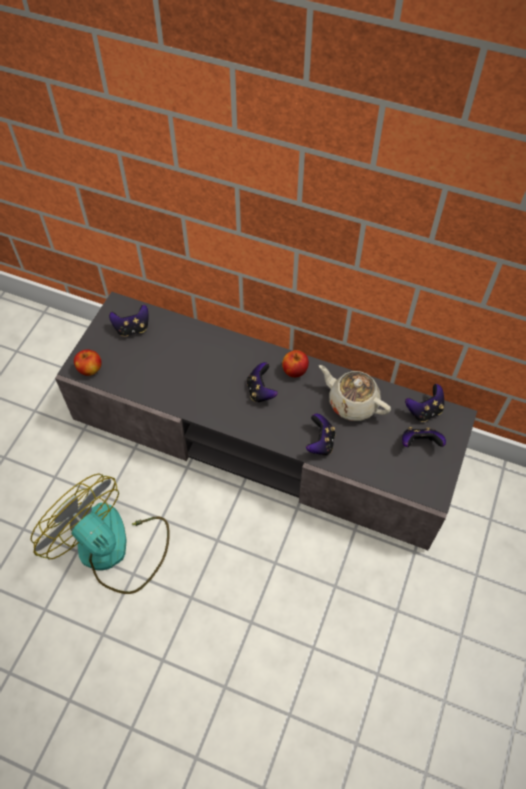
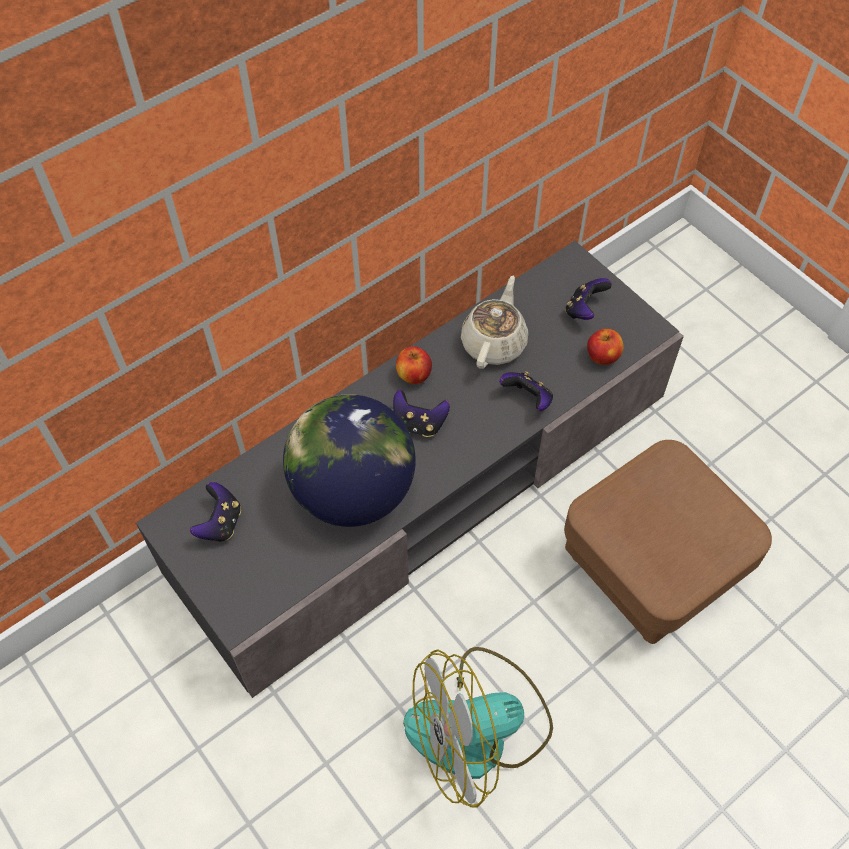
camera: 60 degrees left, 0 degrees up
(90, 369) = (252, 604): apple -> apple (602, 357)
(191, 381) = (353, 492): none -> globe
(284, 604) = (651, 568): none -> brown ottoman
(352, 402) = (494, 342): beige teapot -> beige teapot turned 135 degrees clockwise
(424, 410) = (546, 283): game controller -> none

